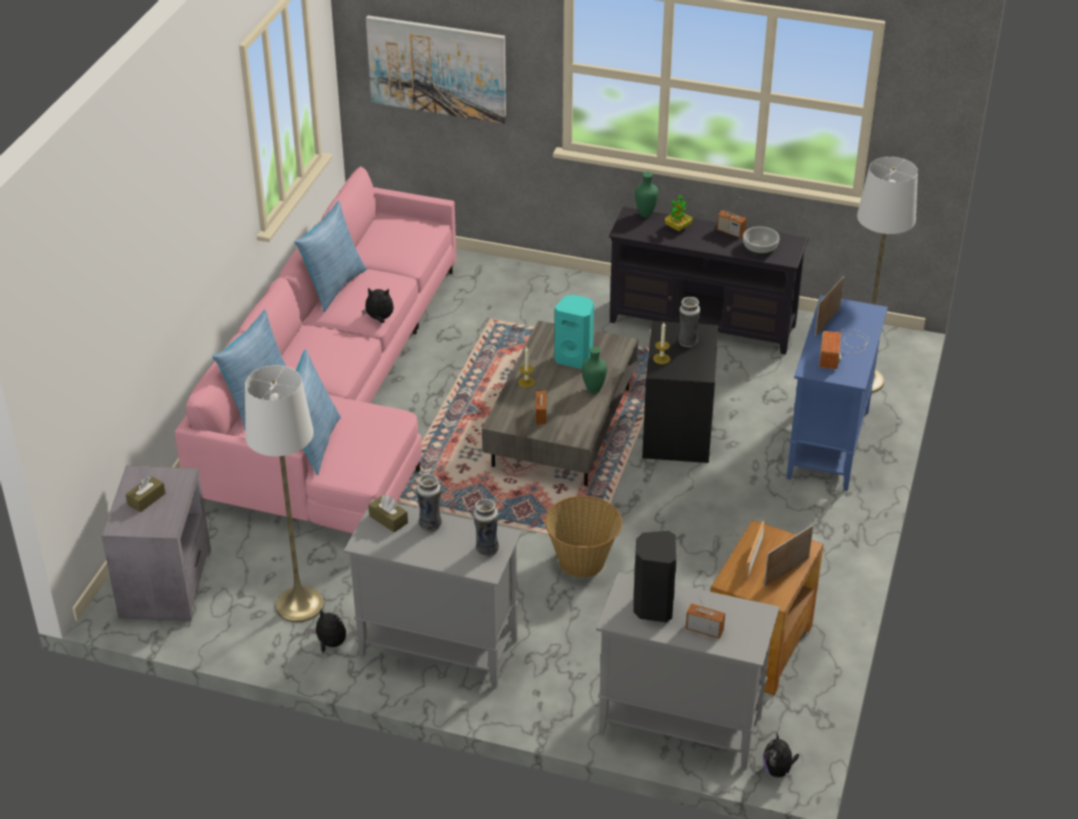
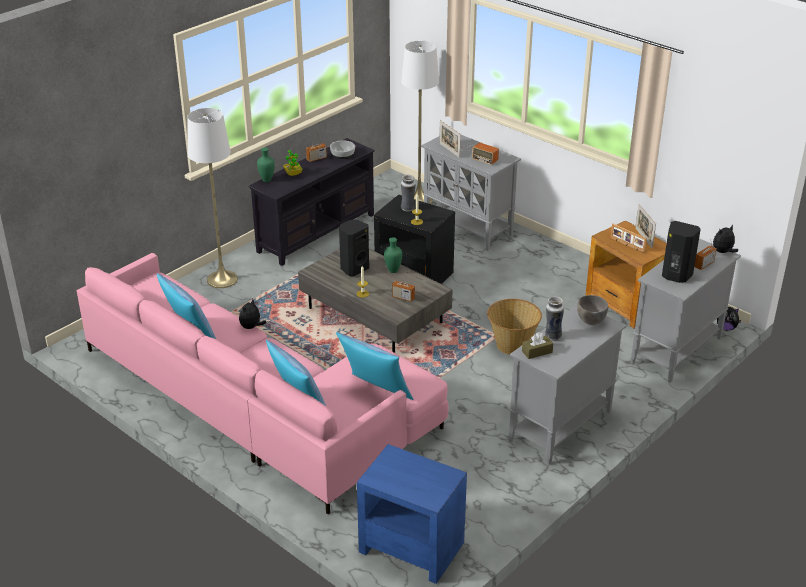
camera: 65 degrees left, 5 degrees down
(146, 499) = (408, 478): brown tissue box -> none
(166, 582) = (411, 546): grey side table -> blue side table
(299, 604) = (479, 480): white floor lamp -> white floor lamp (222, 279)
(330, 644) = (529, 475): plush toy -> plush toy (723, 252)
(437, 68) = (98, 160): picture -> none
(486, 549) = (591, 320): vase -> grey bowl
(575, 359) = (354, 268): turquoise speaker -> black speaker
(828, 445) = (468, 228): blue cabinet -> grey cabinet

